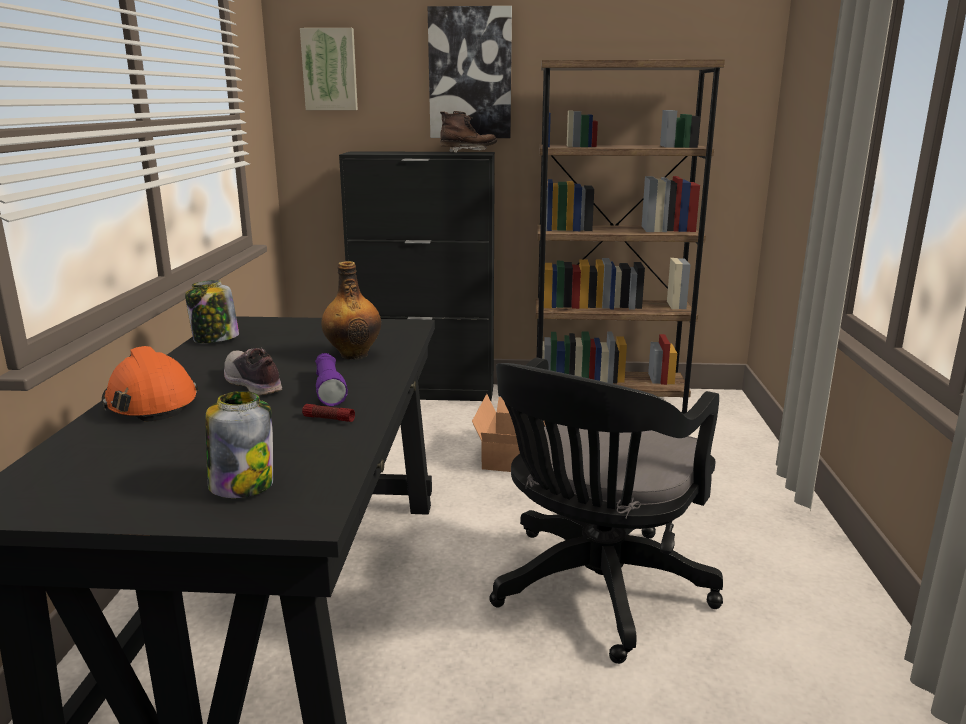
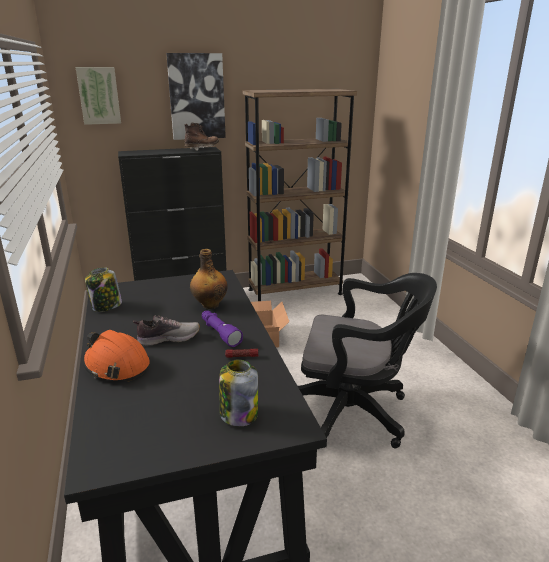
camera: 20 degrees left, 5 degrees up
(252, 383) = (168, 338): shoe -> shoe turned 135 degrees clockwise
(595, 592) = (354, 413): black office chair -> black office chair turned 90 degrees counterclockwise

